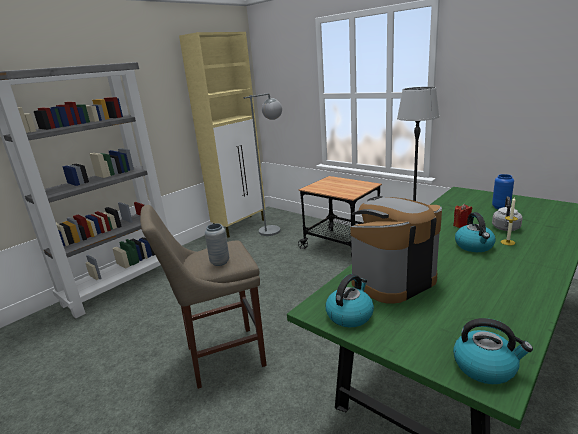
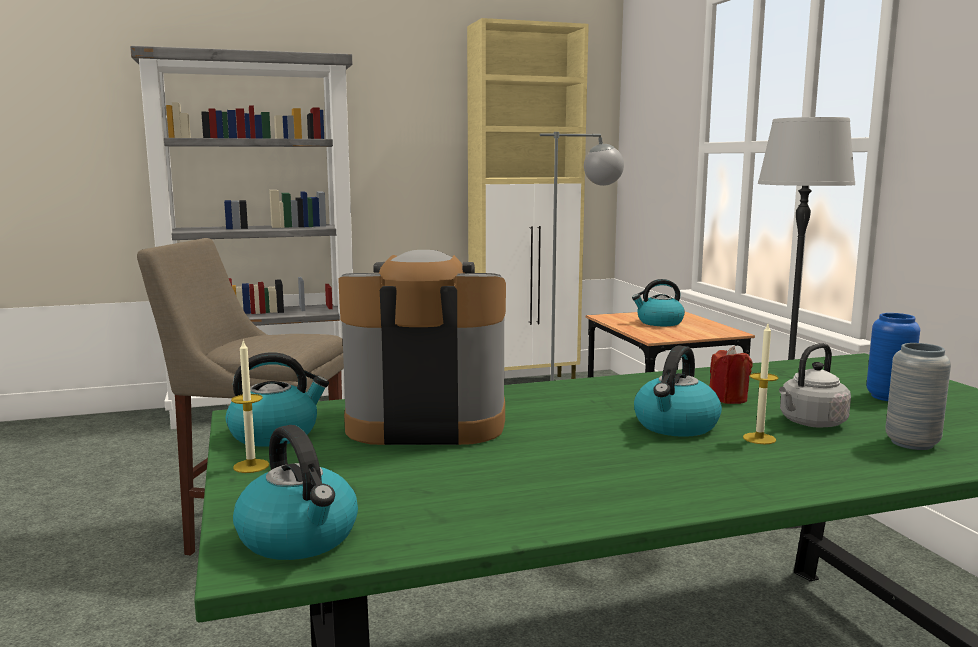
camera: 30 degrees right, 10 degrees down
(220, 262) = (259, 347): grey vase -> grey vase (912, 443)
(336, 186) = (659, 322): none -> kettle
(382, 338) = (251, 466): none -> candle

